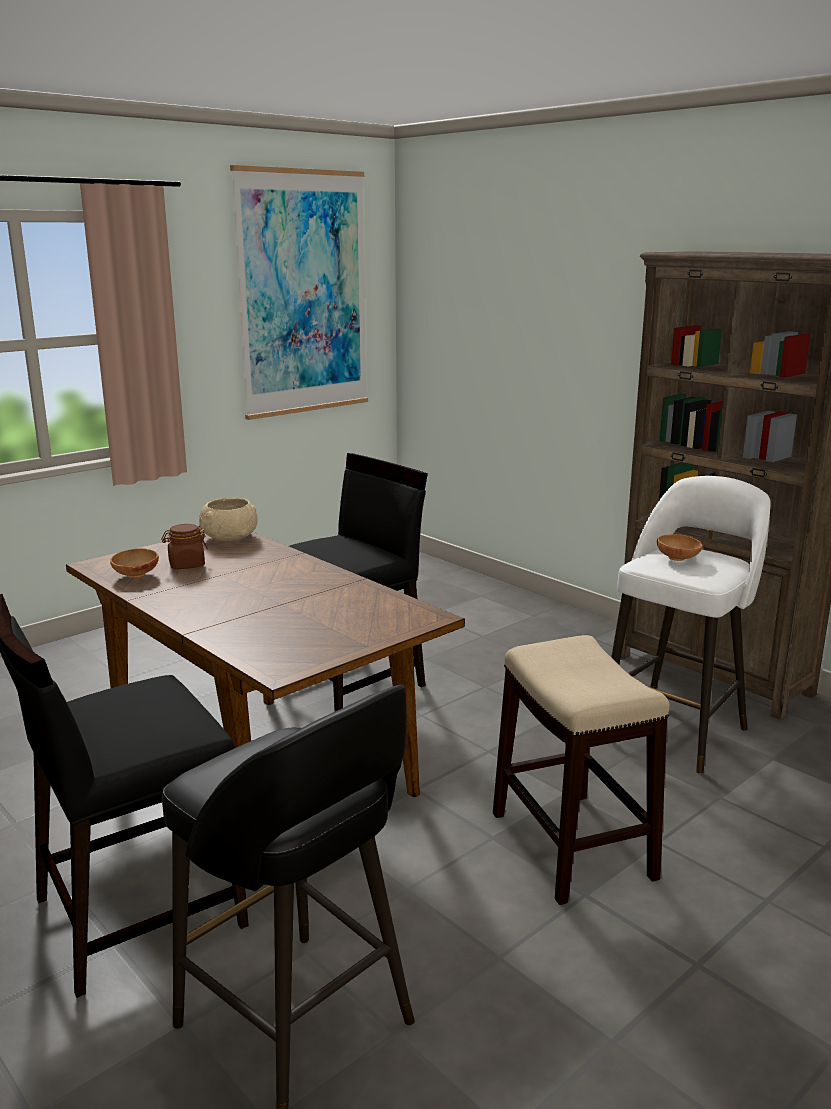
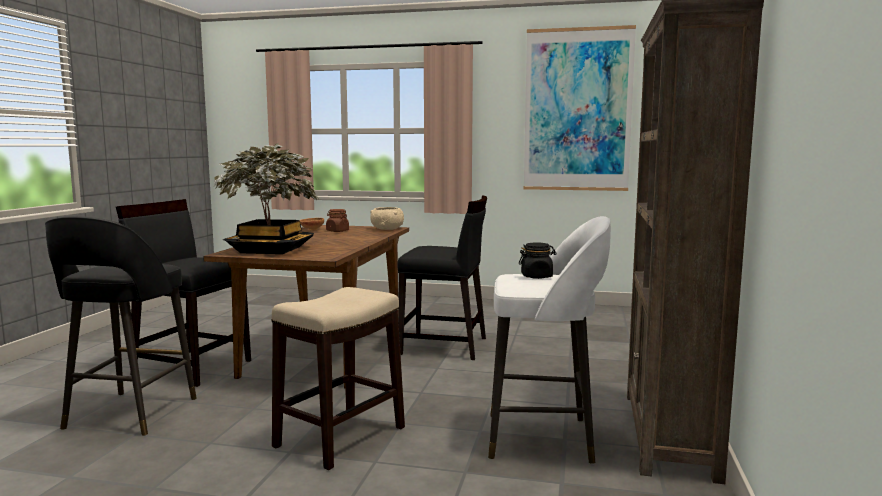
camera: 55 degrees right, 10 degrees down
(299, 636) = (270, 250): none -> potted plant
(678, 559) = (537, 276): brown bowl -> black jar

